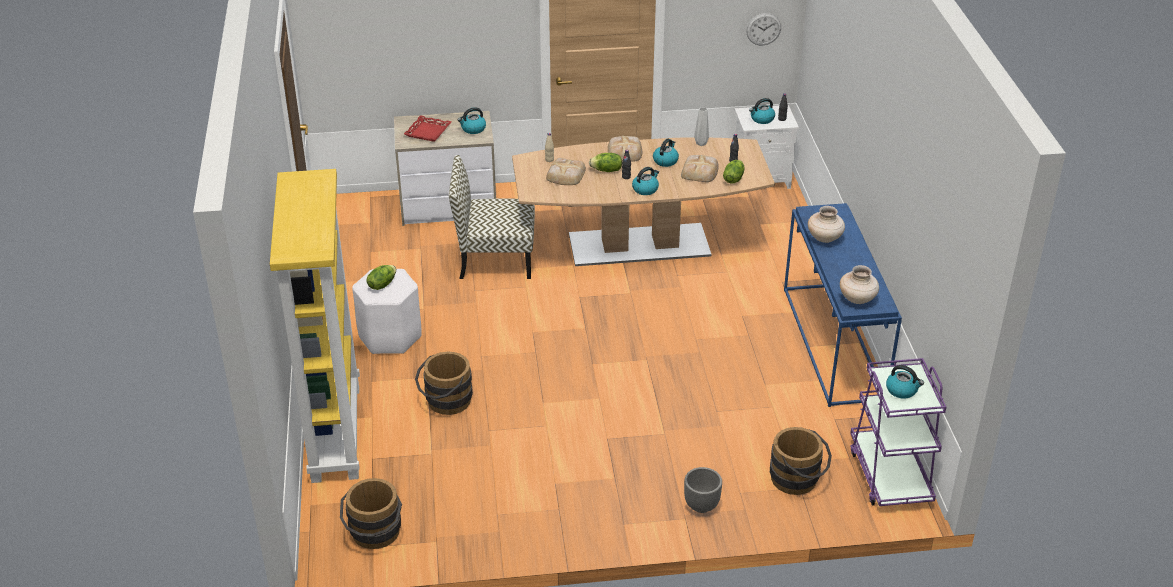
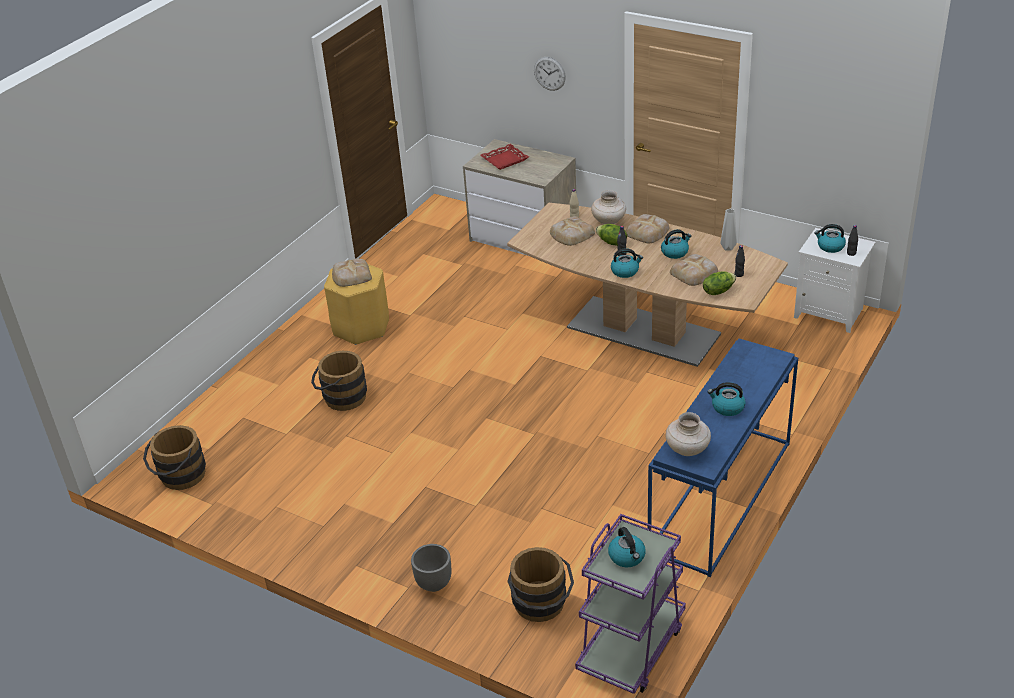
camera: 40 degrees right, 0 degrees up
(334, 432) = (242, 385): yellow bookcase -> none
(382, 284) = (351, 276): lettuce -> bread
(390, 336) = (361, 327): white stool -> yellow stool
(473, 129) = (543, 169): kettle -> kettle (727, 407)
(494, 260) = (508, 296): chair -> none
(763, 29) = (853, 149): wall clock -> wall clock (549, 73)
(824, 238) = (728, 379): beige vase -> beige vase (608, 221)

